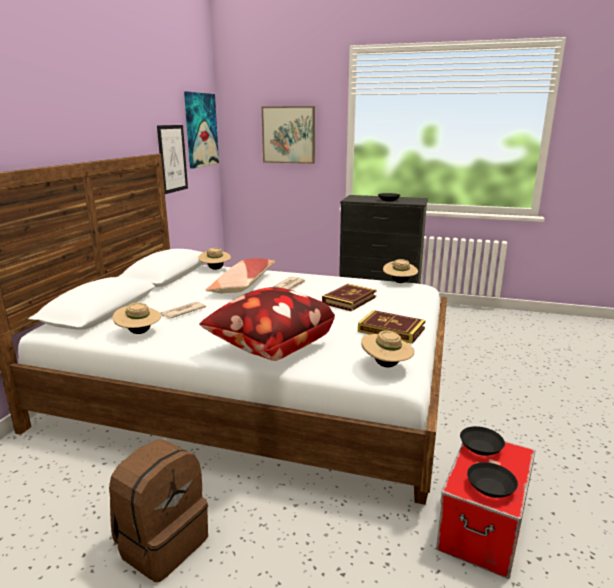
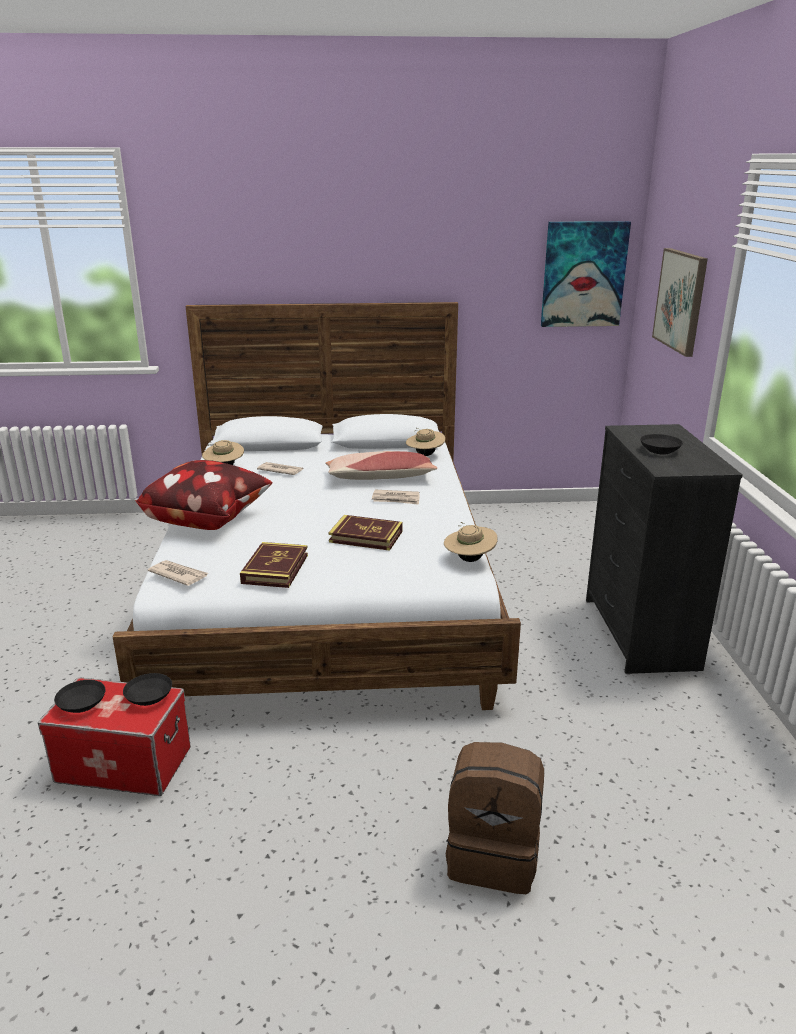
camera: 70 degrees right, 5 degrees up
(162, 543) = (95, 604): brown backpack -> brown backpack (493, 855)
(172, 158) = (499, 310): picture -> none
(386, 365) = (178, 575): beige hat -> newspaper

